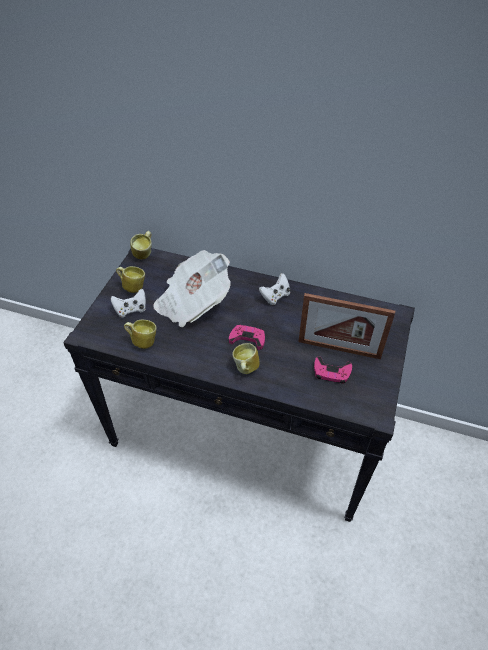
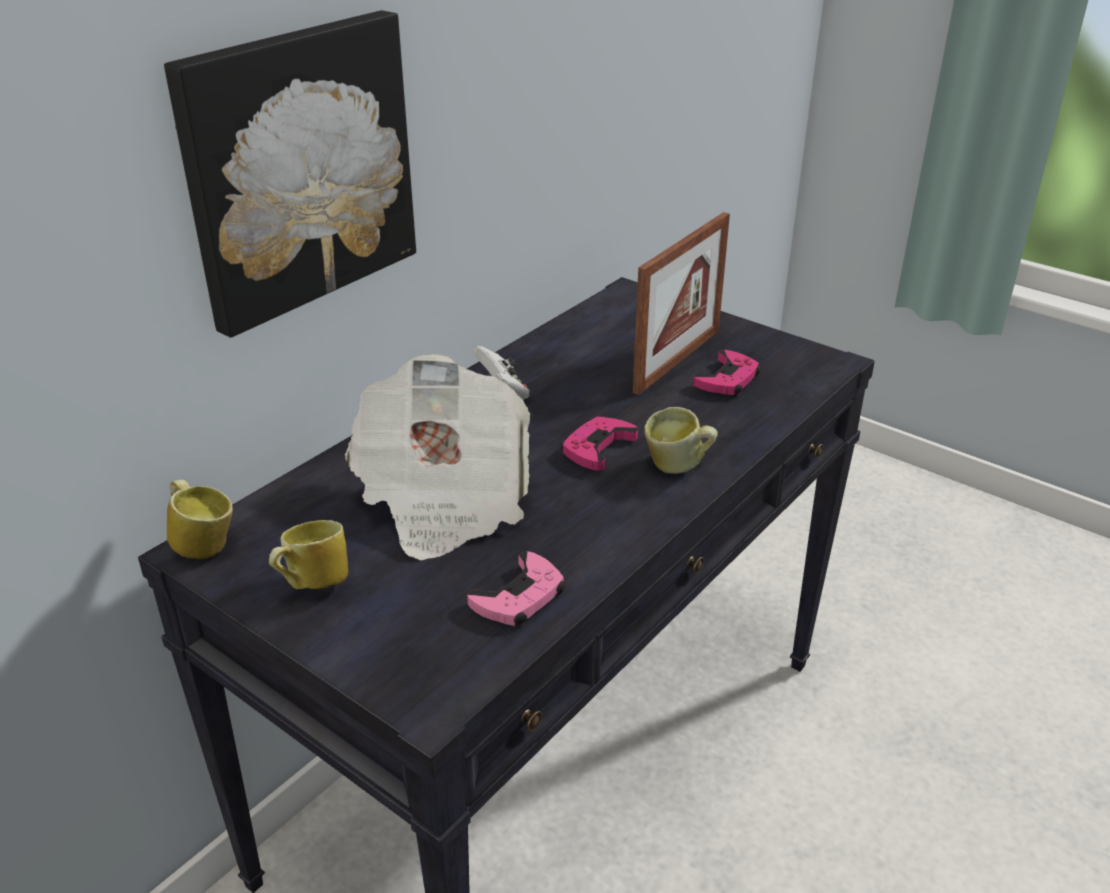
camera: 70 degrees left, 15 degrees down
(131, 310) = (396, 600): white game controller -> none
(142, 341) = (519, 597): mug -> pink game controller
(220, 162) = (297, 168): none -> picture

